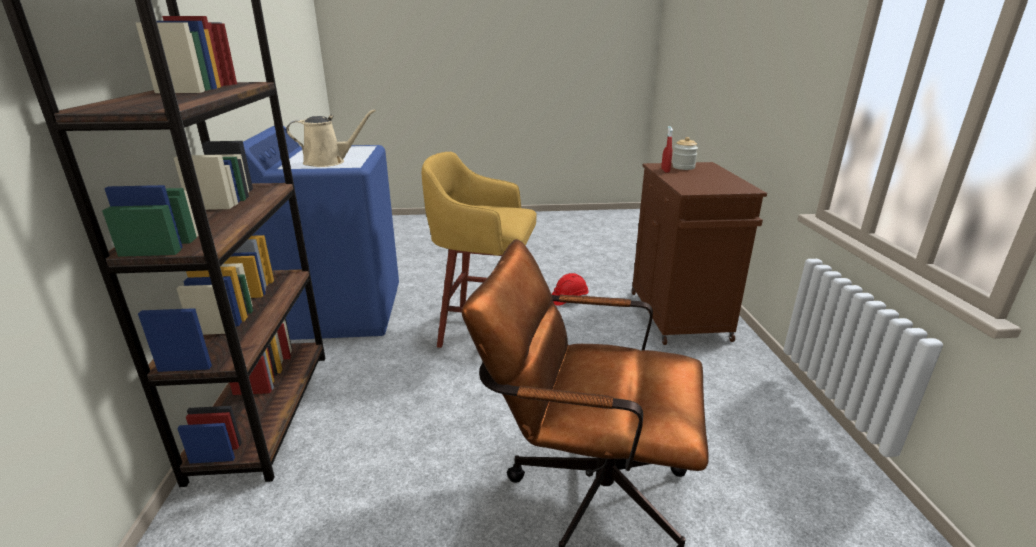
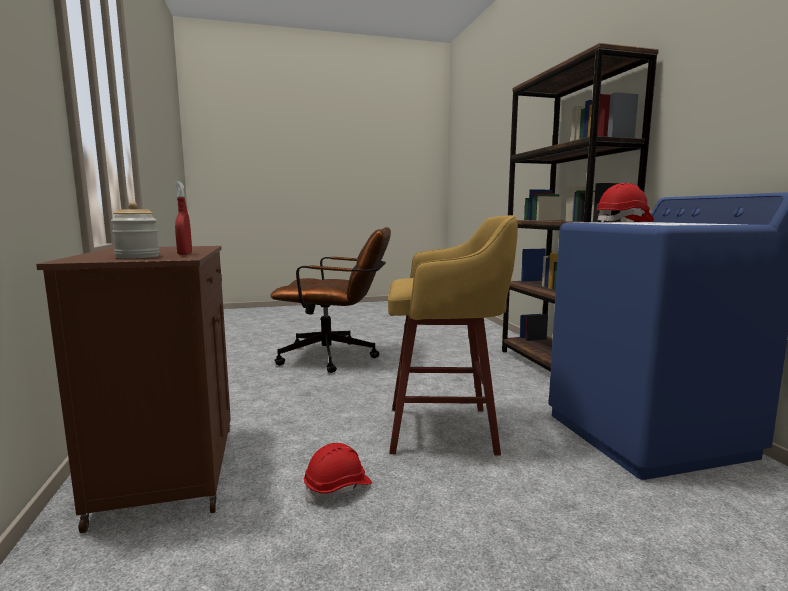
camera: 170 degrees right, 15 degrees down
(329, 162) = (623, 222): beige watering can -> red hard hat

